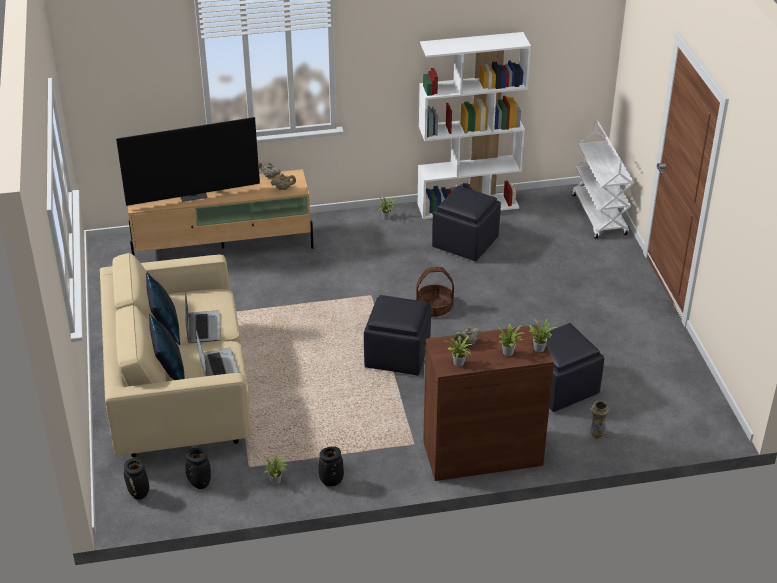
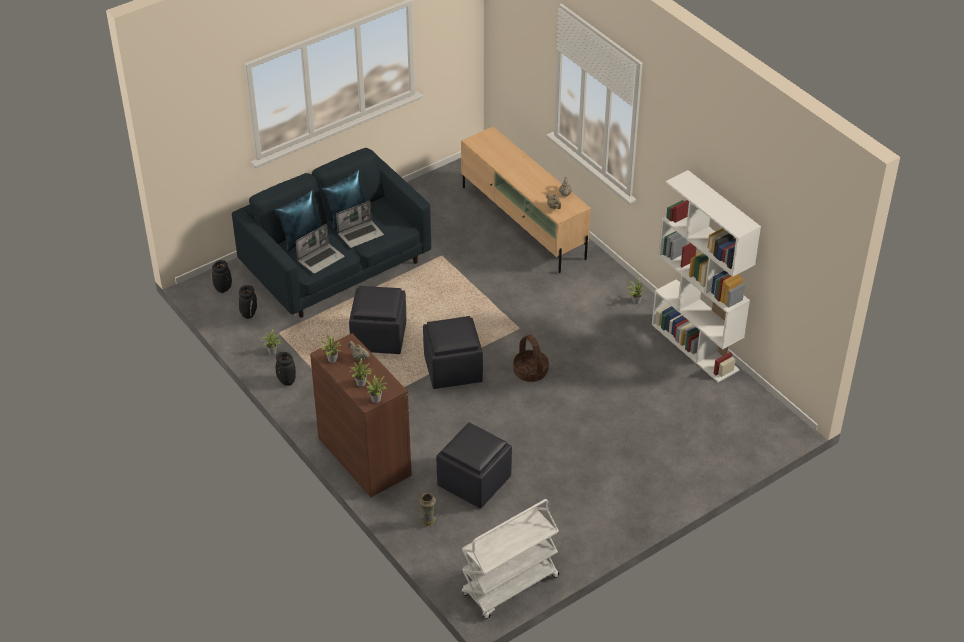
camera: 65 degrees right, 5 degrees up
(179, 392) = (337, 267): beige sofa -> blue sofa
(193, 195) = (508, 163): television -> none
(464, 243) = (635, 362): black ottoman -> black ottoman (378, 336)
(599, 215) = (751, 442): white cart -> white cart (510, 586)

